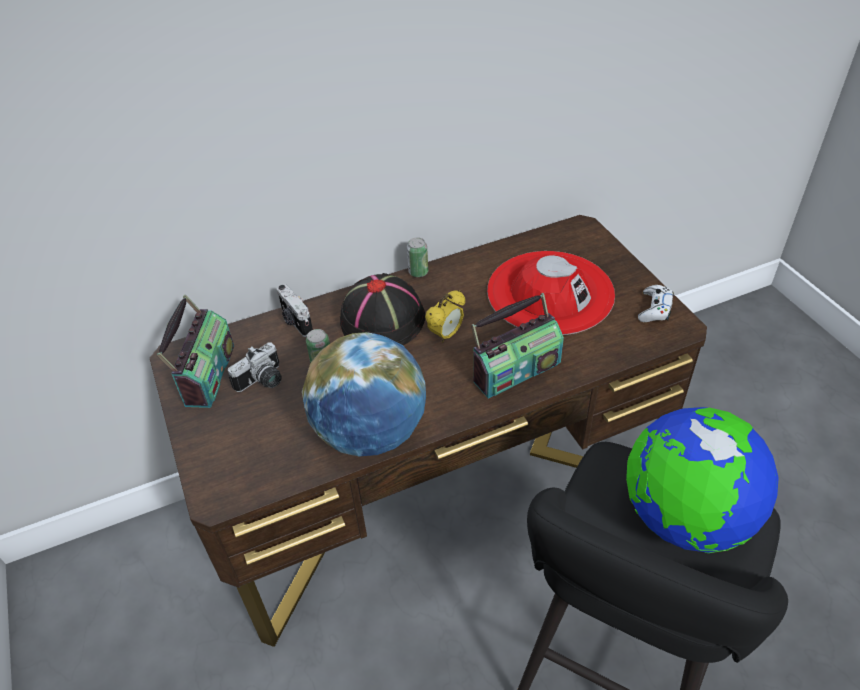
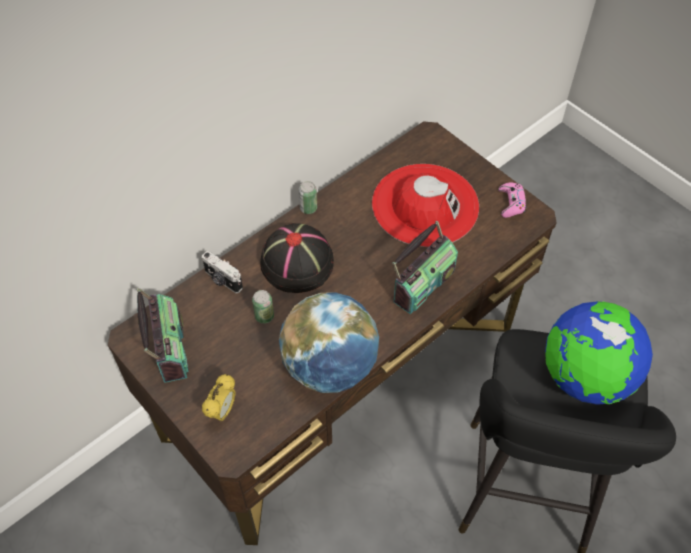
camera: 20 degrees left, 10 degrees up
(263, 382) = (220, 343): camera -> none
(446, 335) = (355, 264): alarm clock -> alarm clock (222, 411)
(654, 309) = (511, 203): white game controller -> pink game controller

